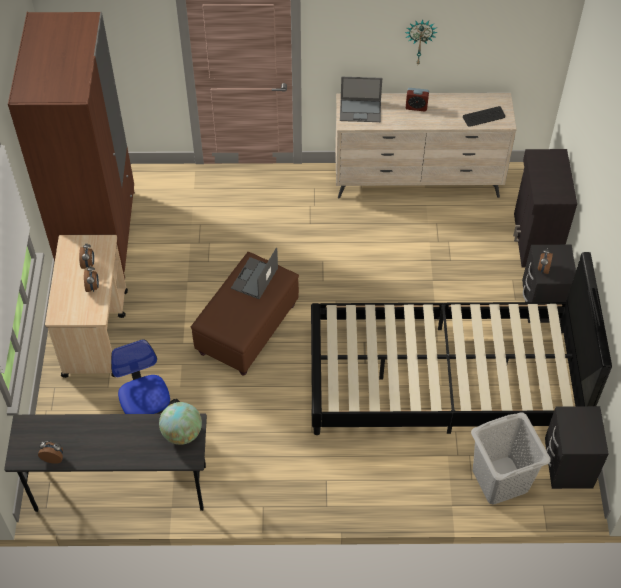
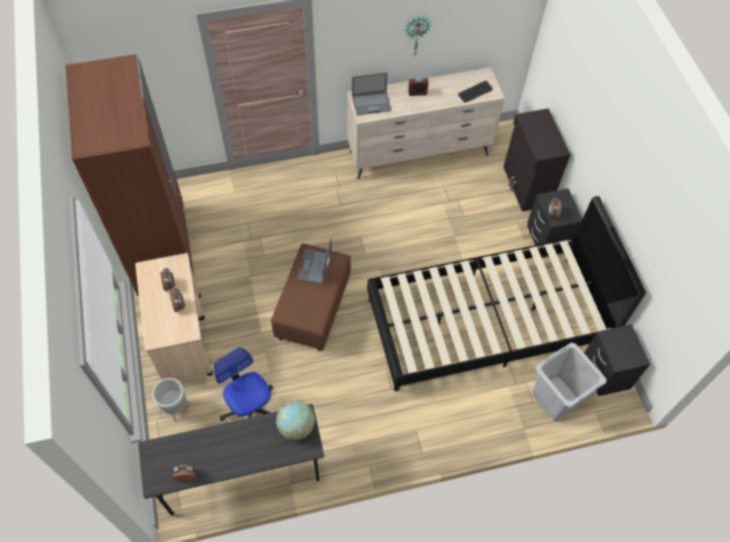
camera: 15 degrees left, 5 degrees up
(69, 404) = (176, 409): none -> grey planter

